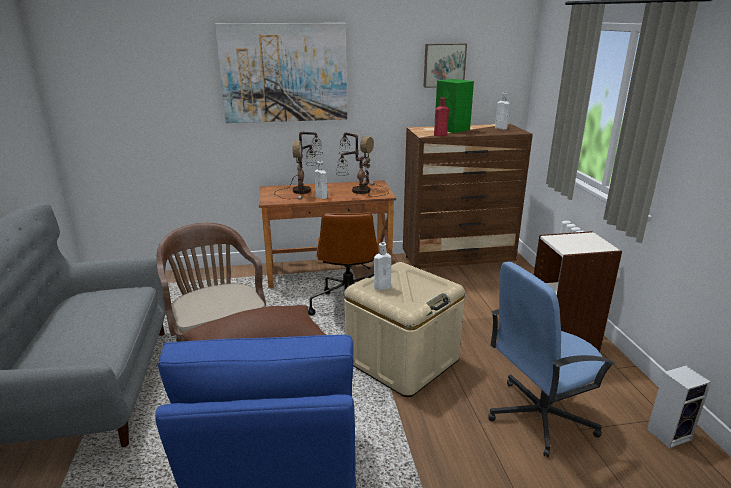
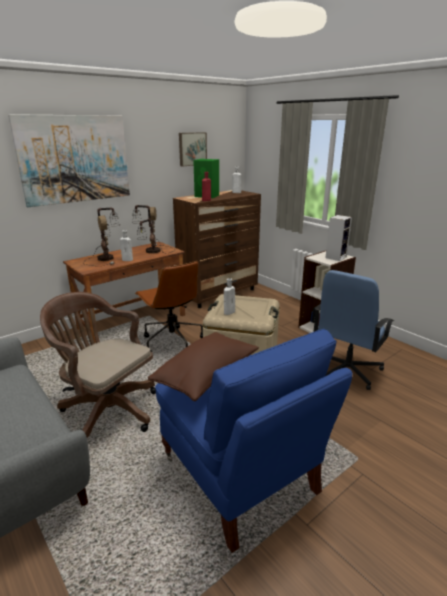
camera: 30 degrees left, 0 degrees up
(669, 433) = (409, 356): speaker -> speaker (336, 257)

